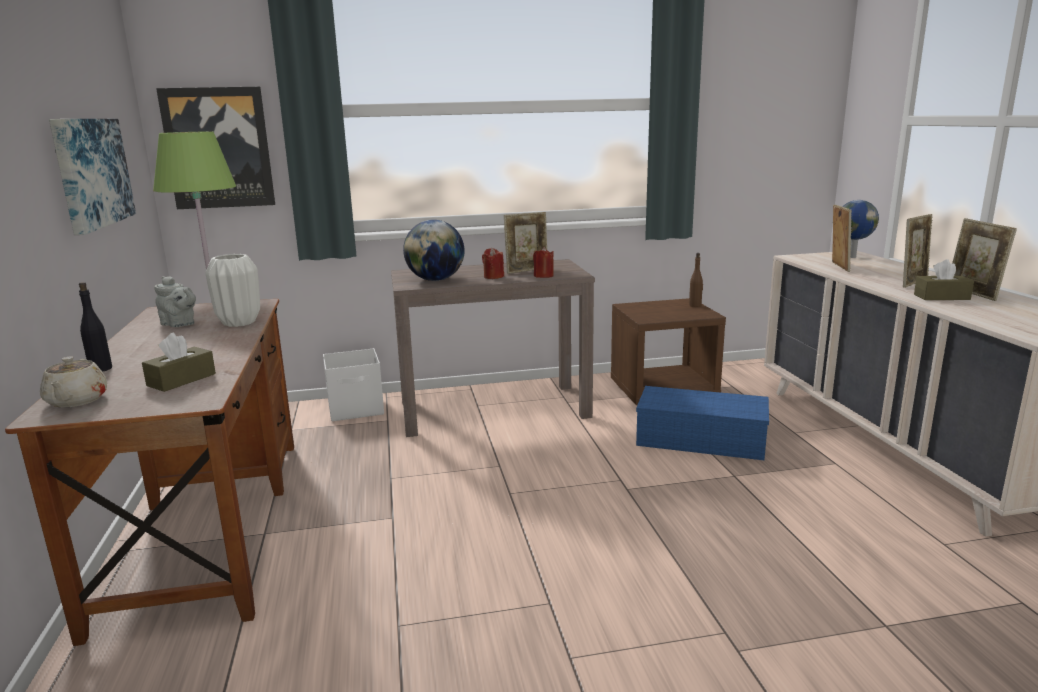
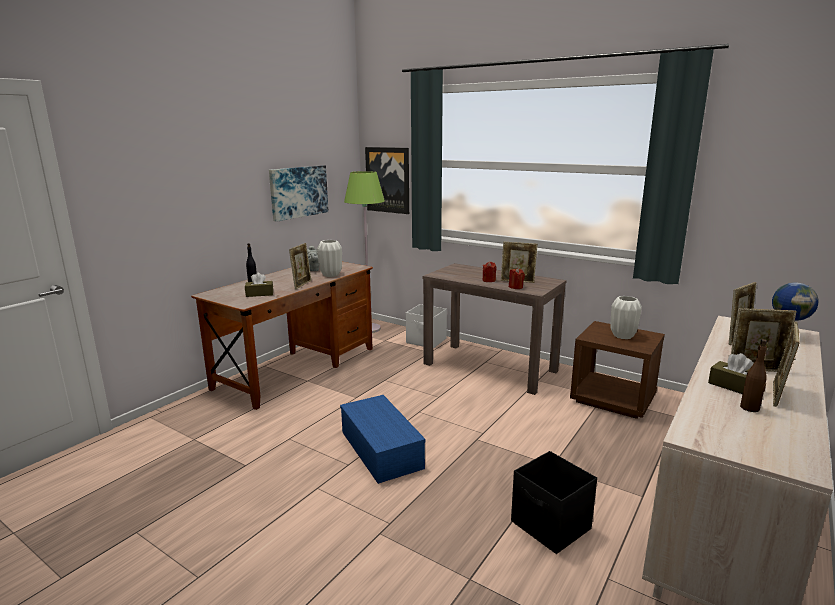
camera: 45 degrees right, 0 degrees up
(76, 401) = (222, 292): beige teapot -> none
(227, 346) = (302, 284): none -> picture frame
(435, 280) = (456, 274): globe -> none
(668, 309) = (622, 336): none -> white vase
(695, 305) = (651, 339): brown bottle -> brown bottle (750, 408)
(703, 439) = (578, 437): blue storage box -> blue storage box (382, 450)
(837, 530) = (551, 526): none -> black storage box

